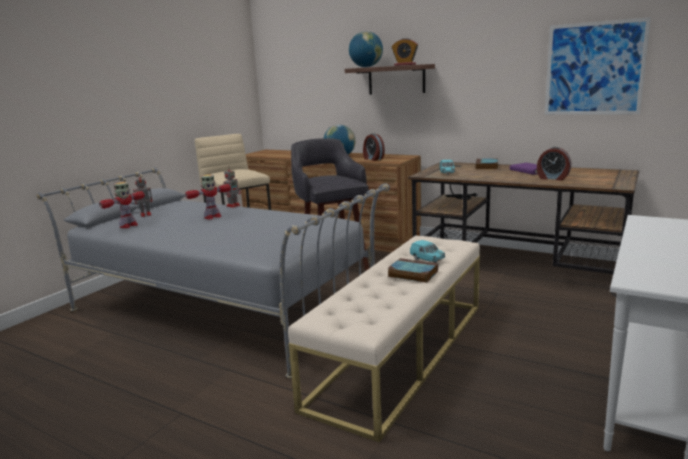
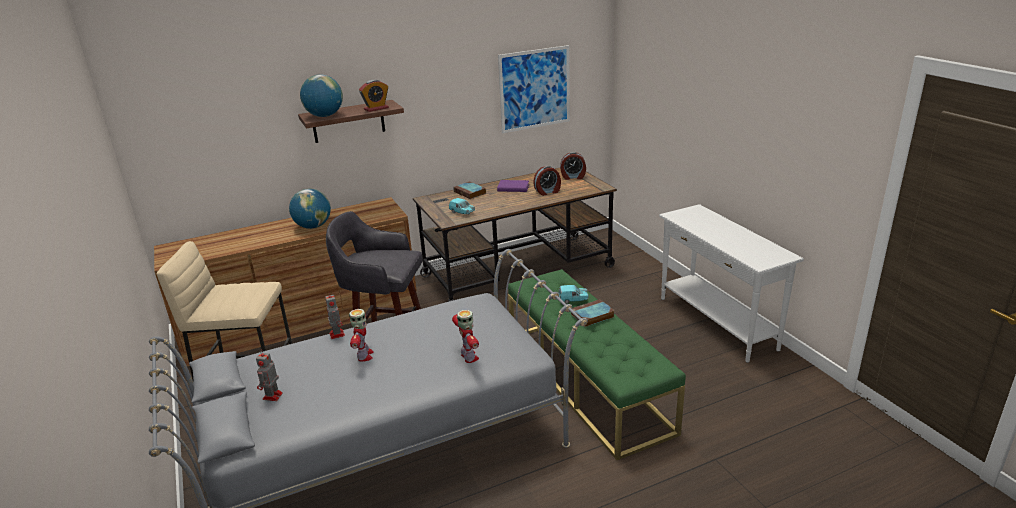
camera: 55 degrees left, 10 degrees up
(128, 226) = (305, 416): toy robot -> toy robot (469, 357)
(373, 159) = (360, 218): alarm clock -> alarm clock (573, 177)
(401, 352) = (585, 380): beige bench -> green bench

